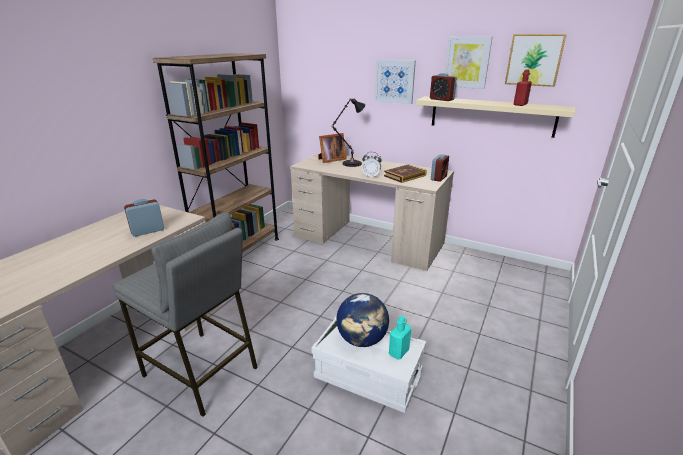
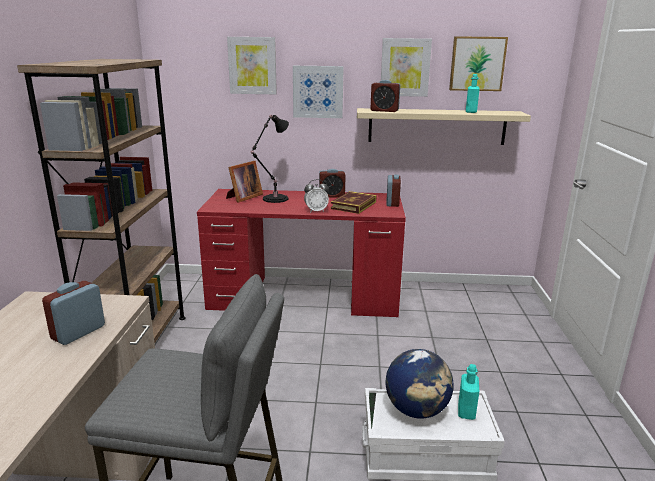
camera: 25 degrees left, 5 degrees down
(348, 59) = (252, 65): none -> picture
(368, 240) = (305, 295): beige desk -> red desk
(396, 166) = (331, 196): none -> alarm clock
(520, 104) = (471, 111): red bottle -> turquoise bottle

